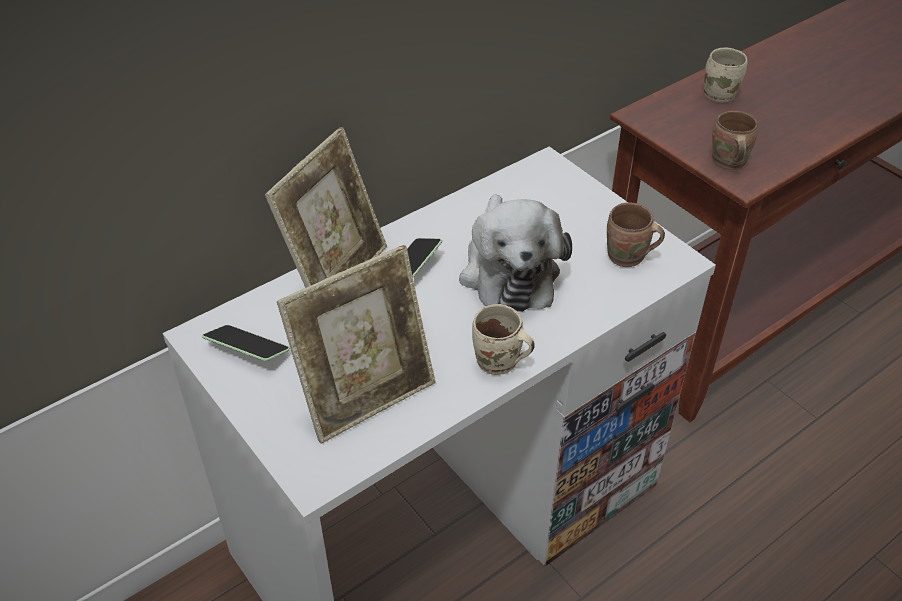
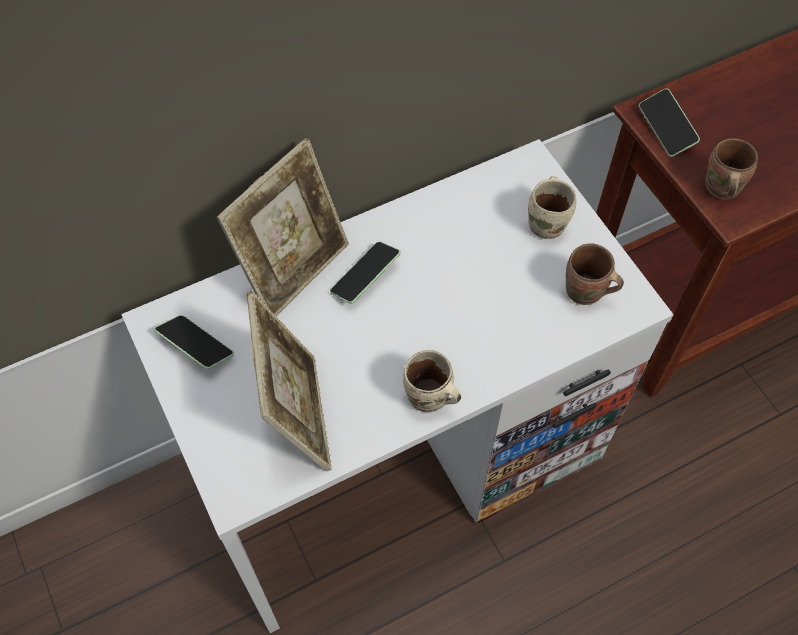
camera: 10 degrees right, 15 degrees up
(366, 396) = (297, 415): picture frame -> picture frame turned 75 degrees counterclockwise
(508, 270) = (462, 291): plush toy -> none
(663, 125) = (666, 129): none -> phone
(720, 94) = (739, 94): beige mug -> beige mug (548, 224)

